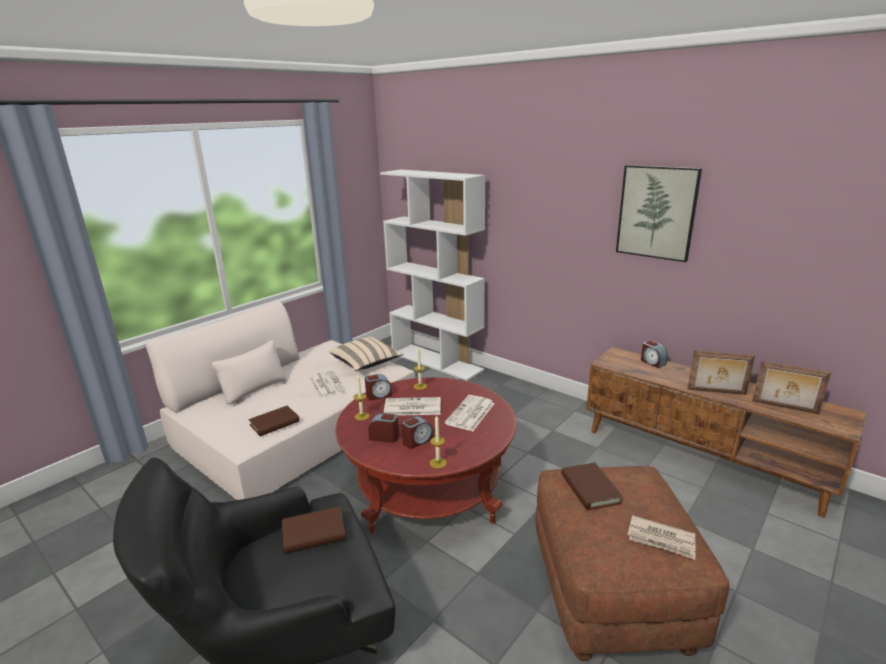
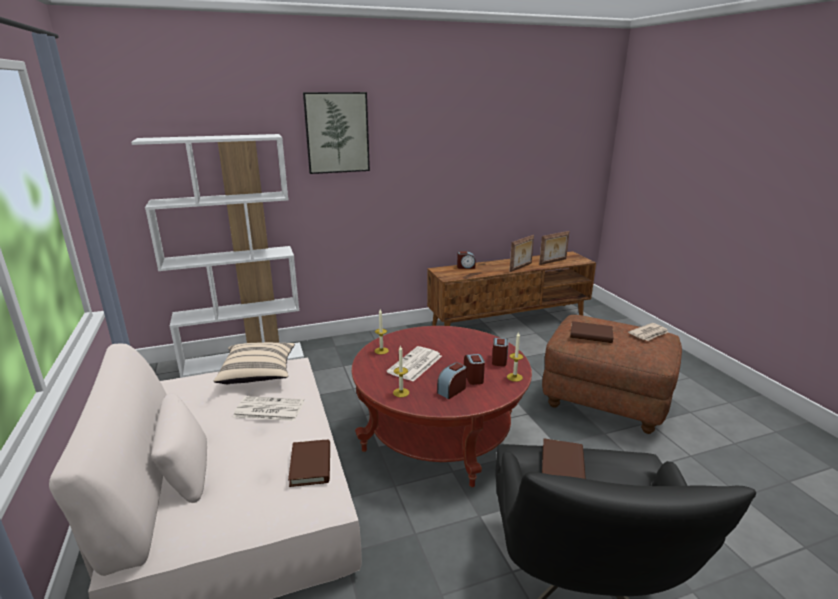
camera: 60 degrees left, 0 degrees up
(378, 395) = (371, 374): alarm clock -> alarm clock (499, 359)
(470, 414) = (455, 344): newspaper -> none
(657, 212) = (446, 150): picture -> picture (337, 133)

